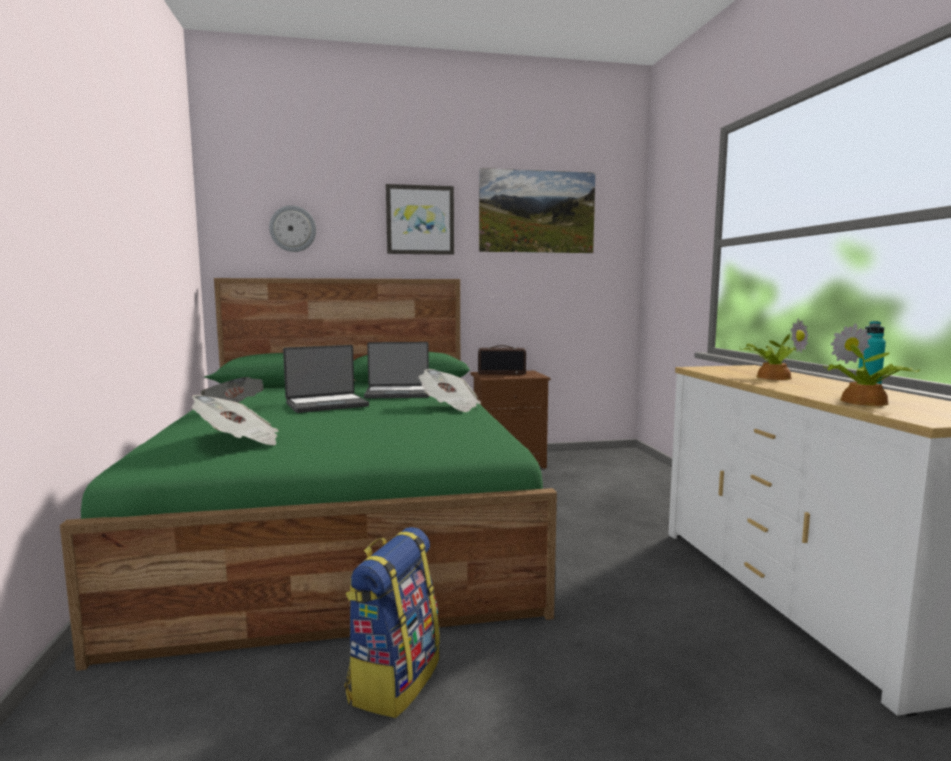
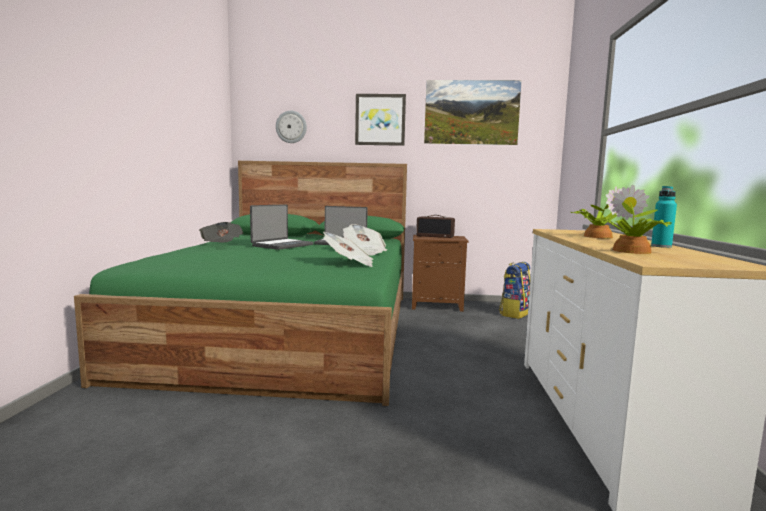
camera: 15 degrees right, 0 degrees up
(239, 442) = (196, 259): newspaper -> newspaper (349, 264)
(326, 404) = (282, 245): laptop -> laptop turned 45 degrees counterclockwise
(393, 680) = (252, 423): backpack -> backpack (514, 313)

